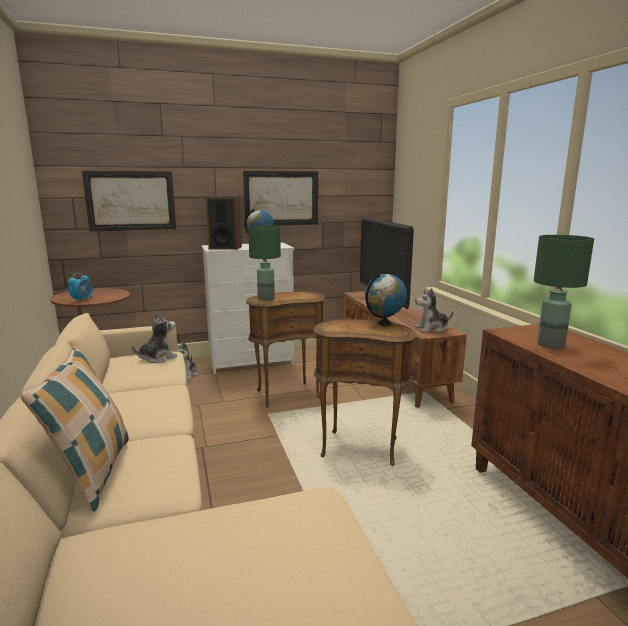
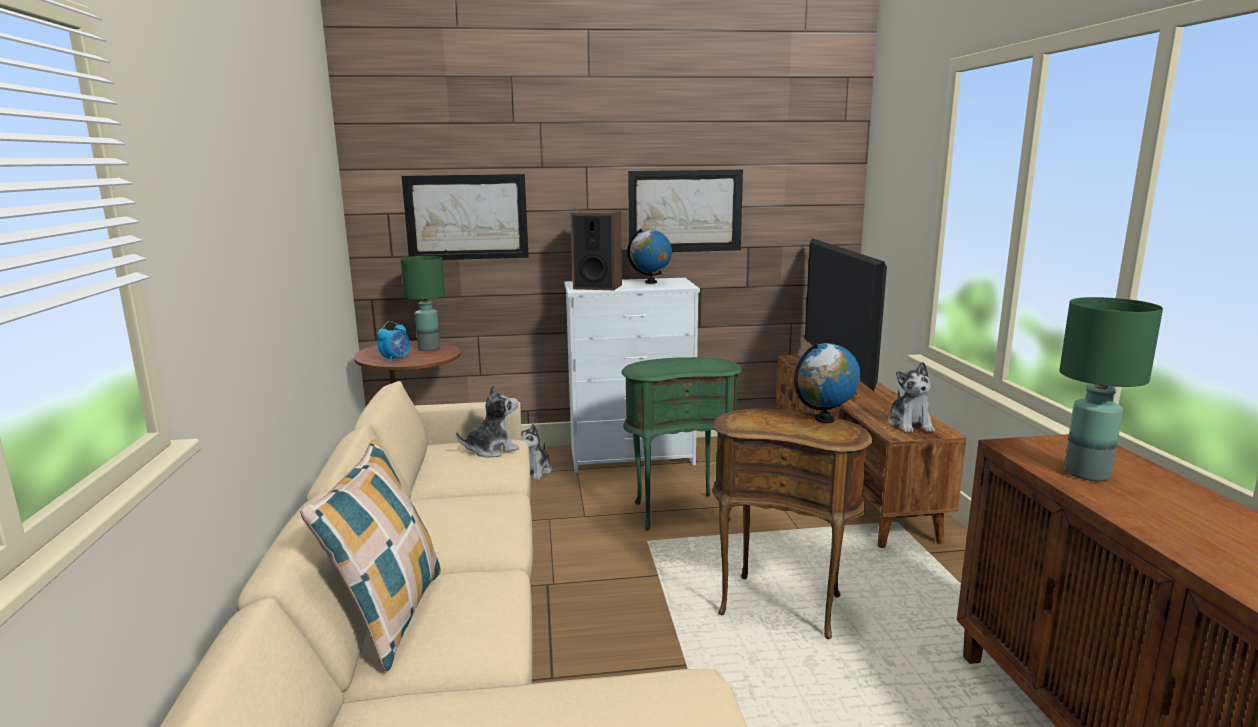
camera: 10 degrees right, 0 degrees up
(265, 298) = (650, 368): green table lamp -> green table lamp (428, 349)
(287, 393) = (679, 510): brown side table -> green side table
(431, 328) = (910, 424): plush toy -> plush toy turned 90 degrees counterclockwise

